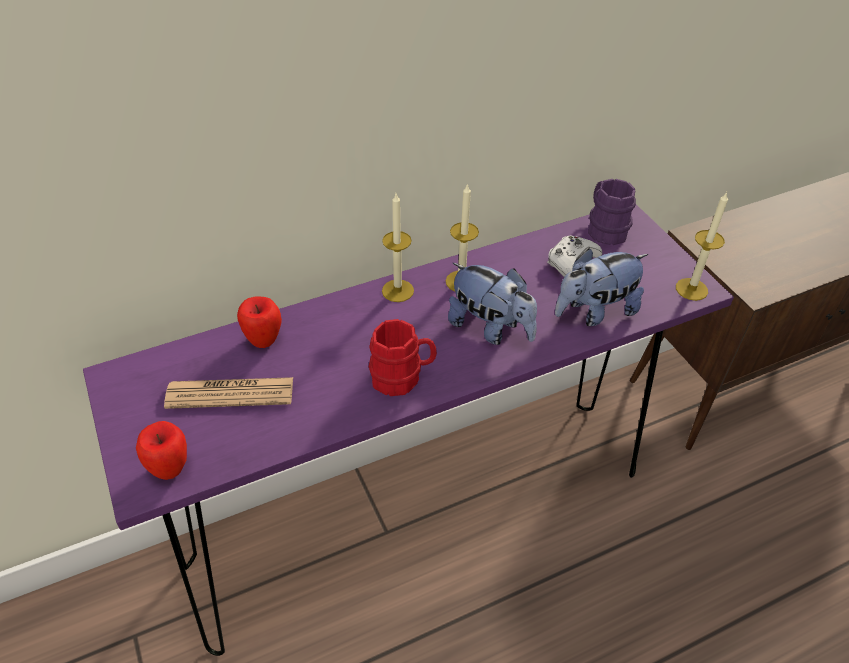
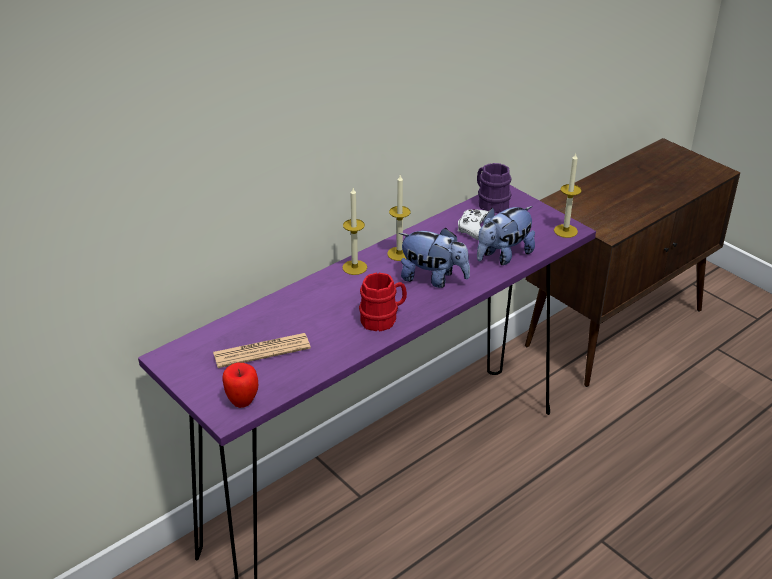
camera: 15 degrees left, 10 degrees down
(264, 340) = (269, 315): apple -> none

